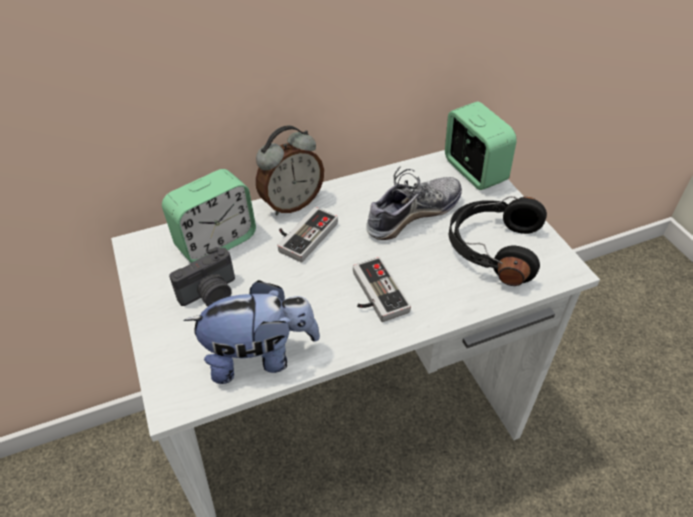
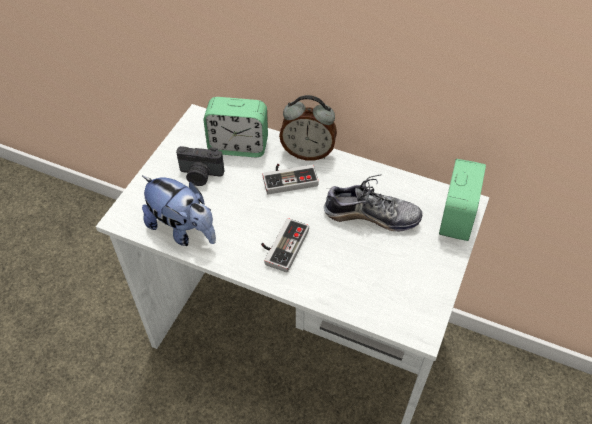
camera: 45 degrees right, 5 degrees up
(492, 248) = (392, 278): black headphones -> none

